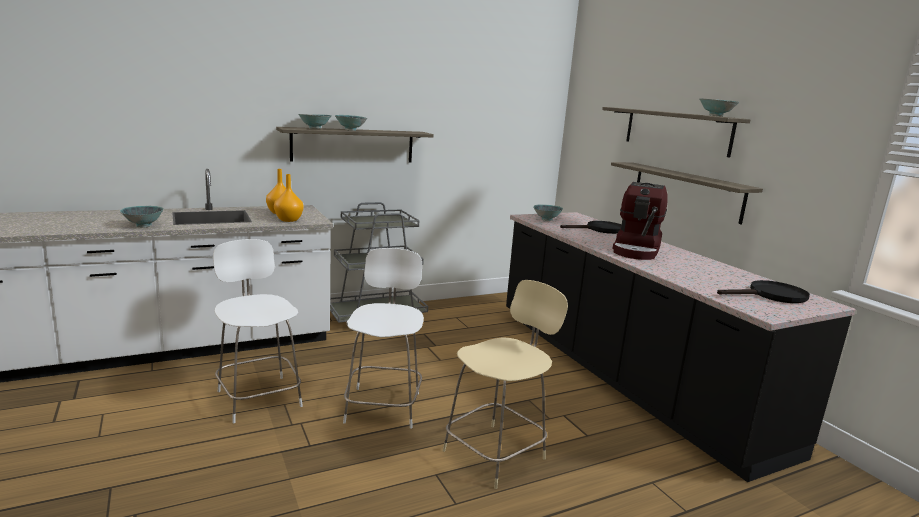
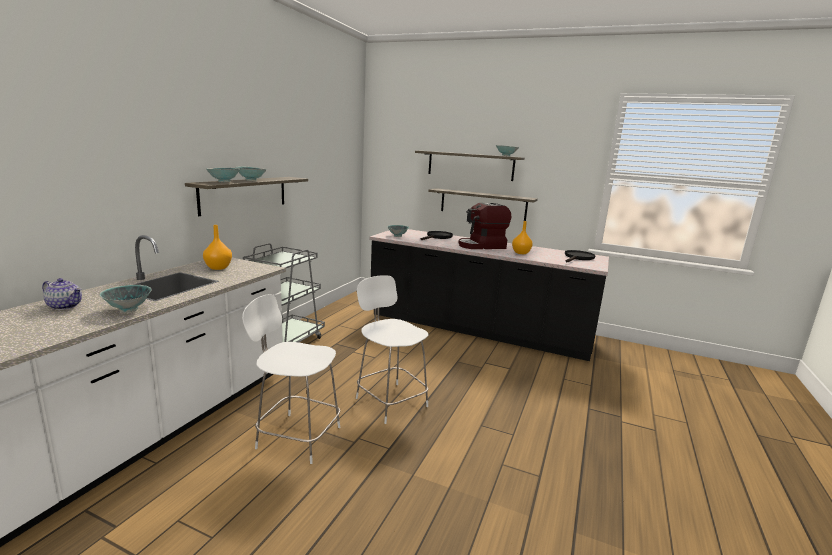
camera: 40 degrees left, 0 degrees up
(121, 215) = (65, 306): none -> teapot
(288, 220) = (244, 272): orange vase -> orange vase (520, 253)
(496, 453) = (489, 398): beige chair -> none
(637, 250) = (482, 246): coffee machine -> coffee machine turned 90 degrees clockwise

